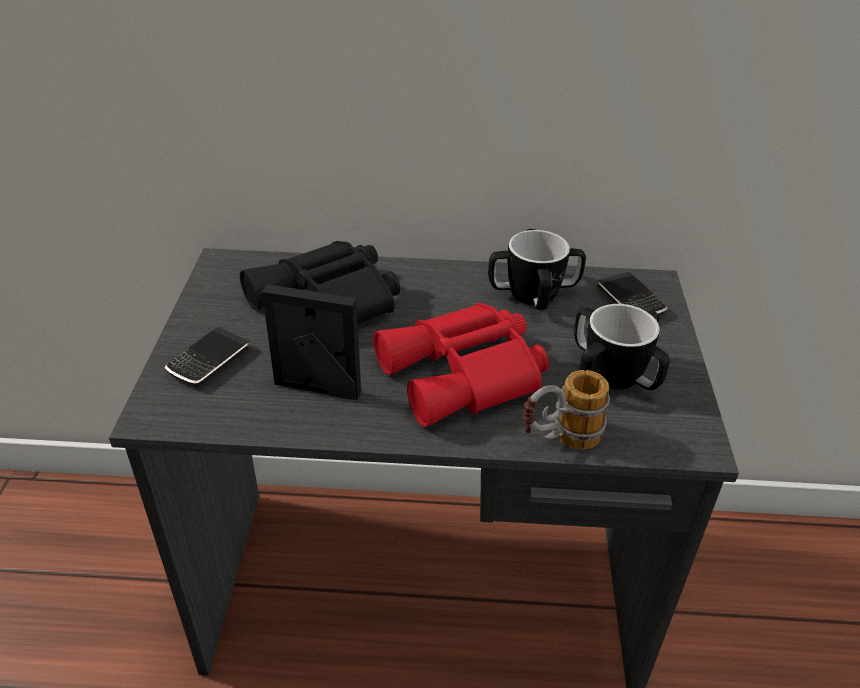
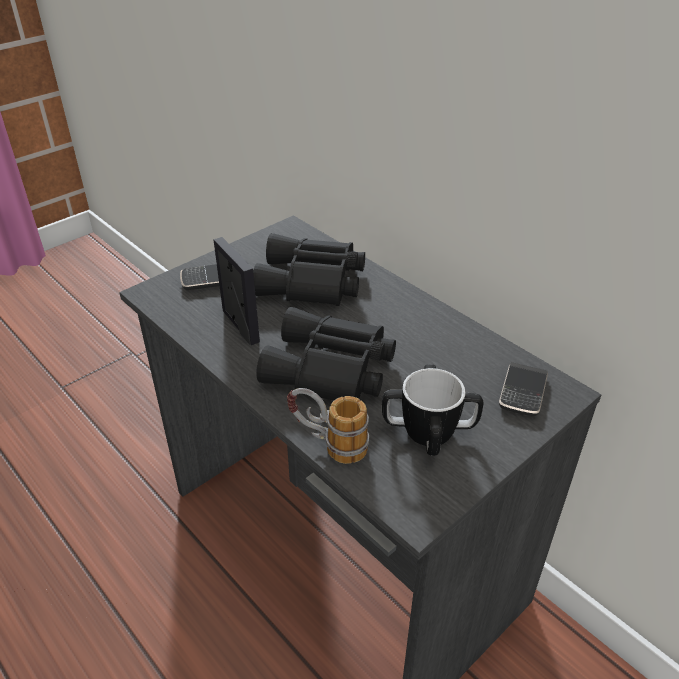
camera: 45 degrees right, 0 degrees up
(466, 375) = (331, 370): red binoculars -> black binoculars
(533, 294) = (453, 347): mug -> none

